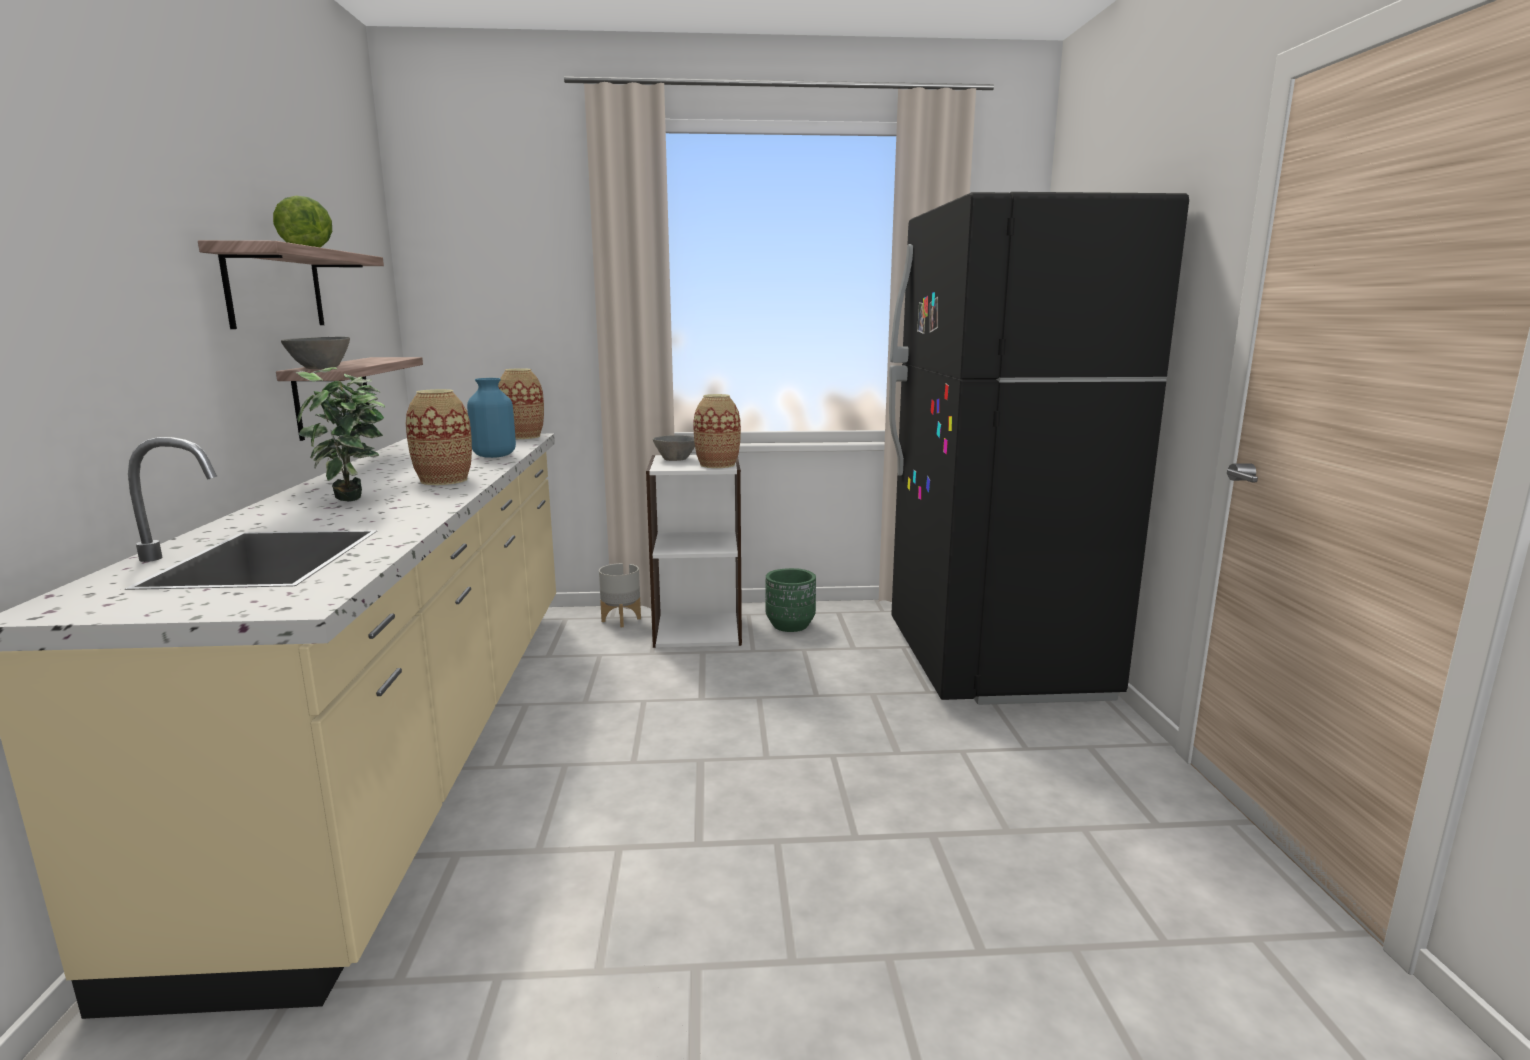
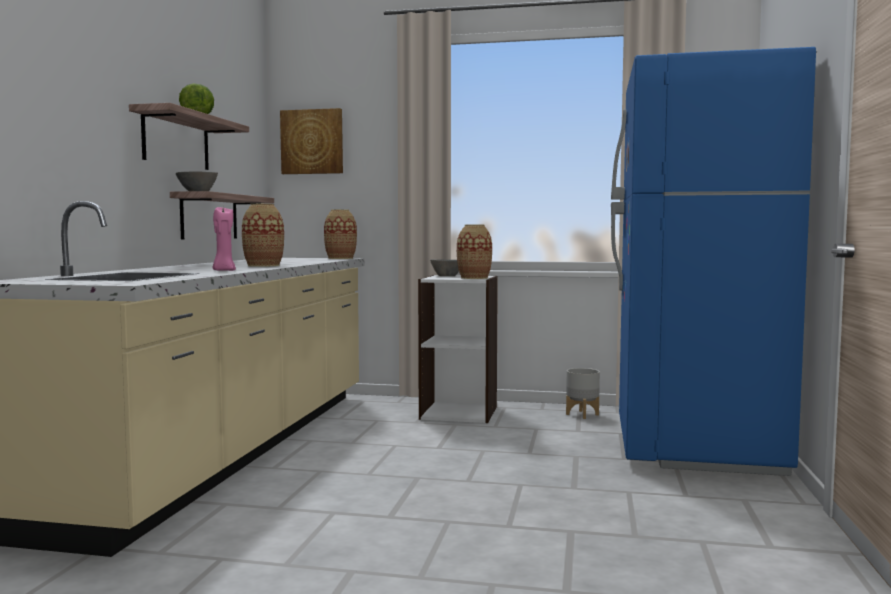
camera: 15 degrees right, 10 degrees down
(354, 502) = (199, 268): potted plant -> none
(405, 513) = (223, 270): none -> pink candle
(463, 267) = (312, 142): none -> picture
(495, 455) = (310, 261): blue vase -> none
(621, 620) = (404, 404): grey planter -> grey planter (582, 415)
(790, 625) = (534, 415): green planter -> none
(995, 661) = (696, 447): black fridge -> blue fridge

